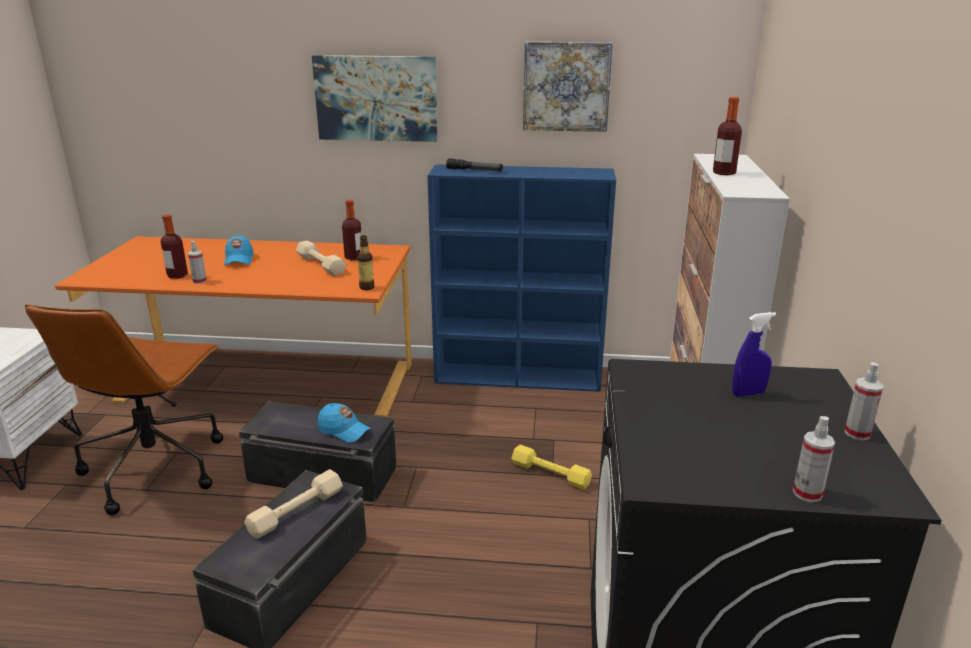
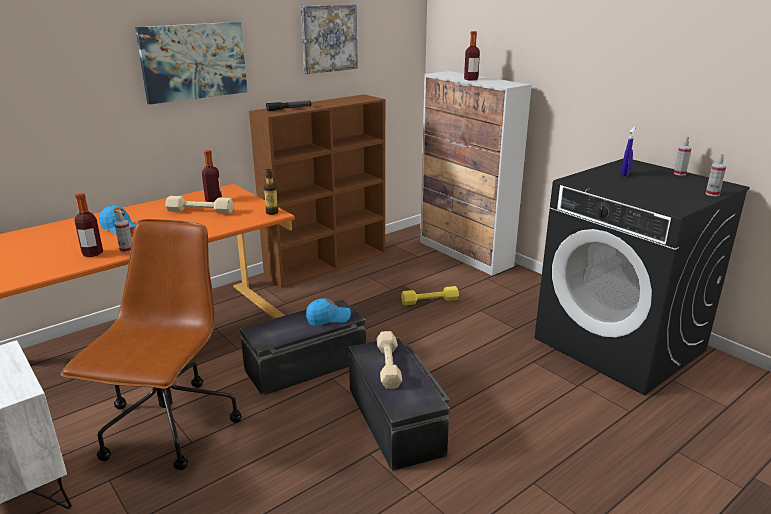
camera: 45 degrees left, 0 degrees up
(155, 467) = (169, 428): brown office chair -> brown office chair turned 135 degrees counterclockwise
(519, 377) = (328, 263): blue bookcase -> brown bookcase

